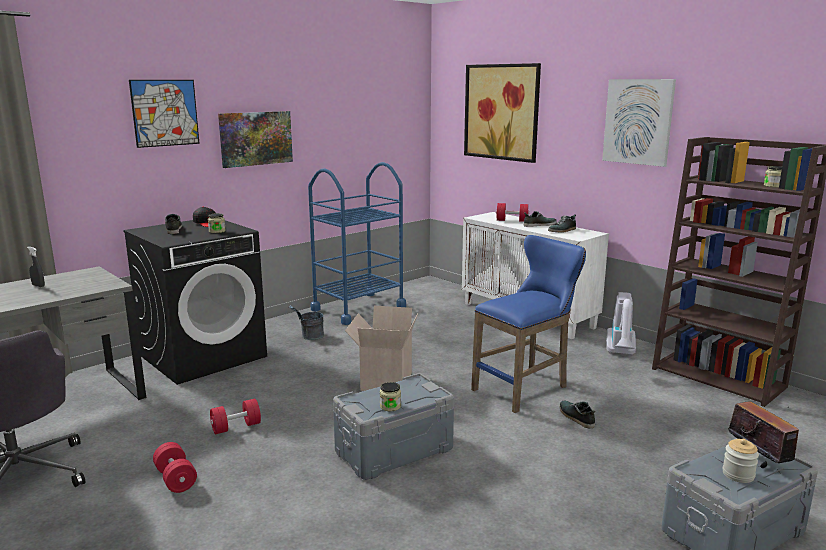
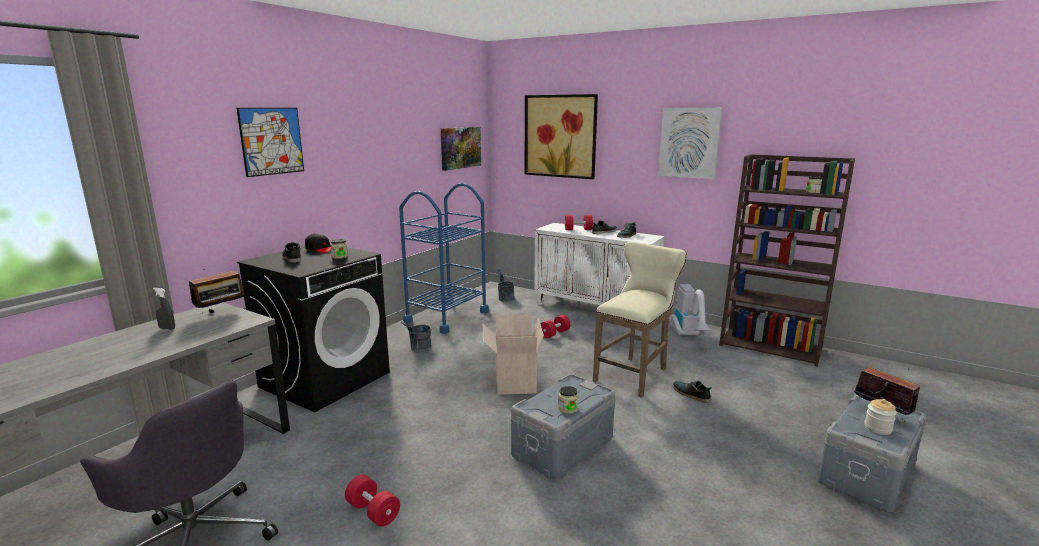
camera: 15 degrees left, 0 degrees up
(93, 276) = (221, 312): none -> radio
(236, 427) = (402, 447): red dumbbell -> red dumbbell (554, 333)
(256, 138) = (352, 164): picture -> picture (460, 147)
(432, 295) = (505, 298): none -> grey bucket
(525, 388) = (635, 374): blue stool -> beige stool

